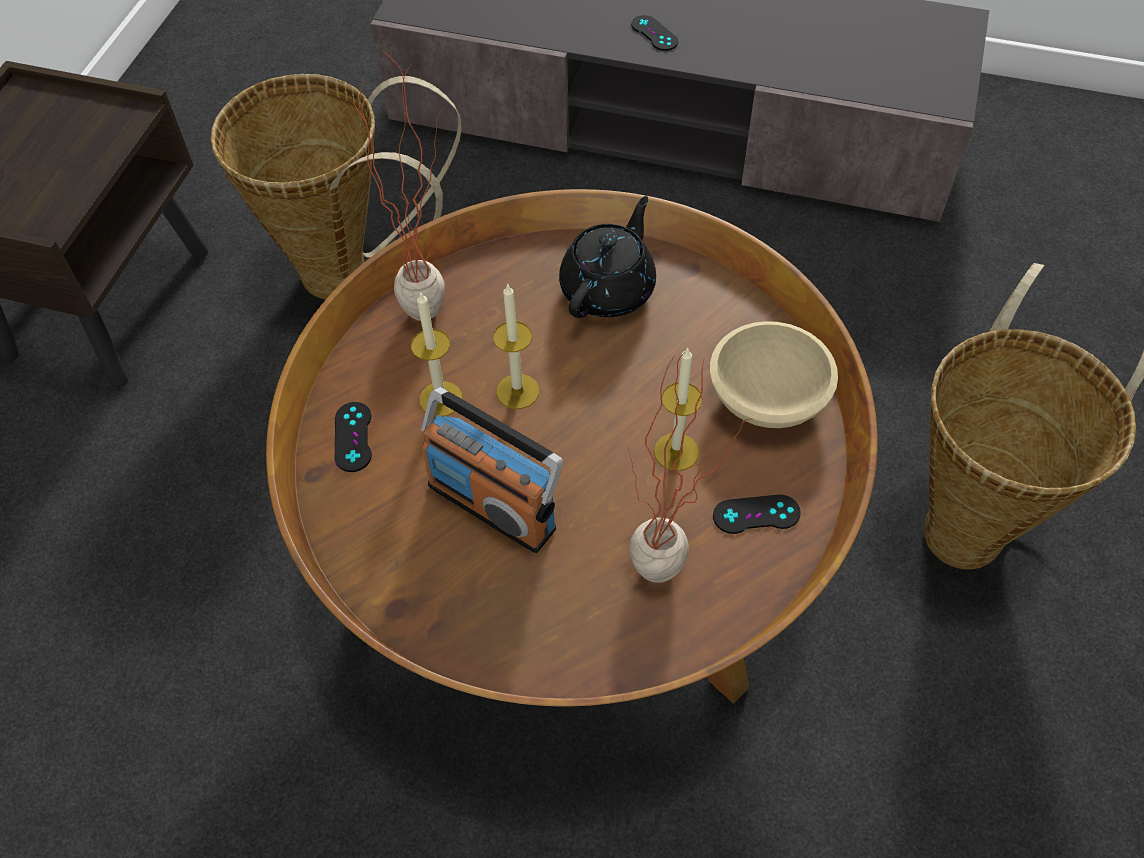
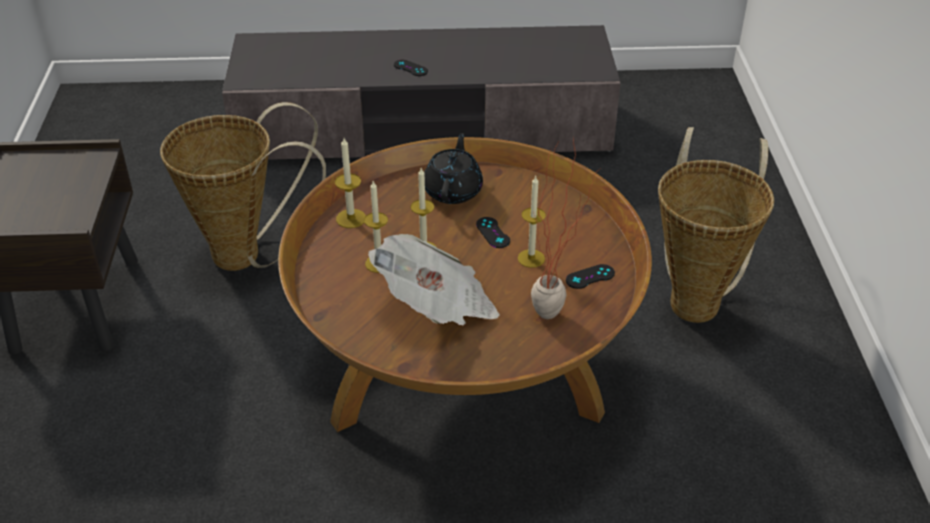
camera: 20 degrees left, 15 degrees down
(353, 437) = (334, 293): black game controller -> black game controller (493, 233)
(435, 304) = (351, 218): potted plant -> candle
(493, 505) = (437, 306): radio -> newspaper
(769, 395) = (570, 221): beige bowl -> none

